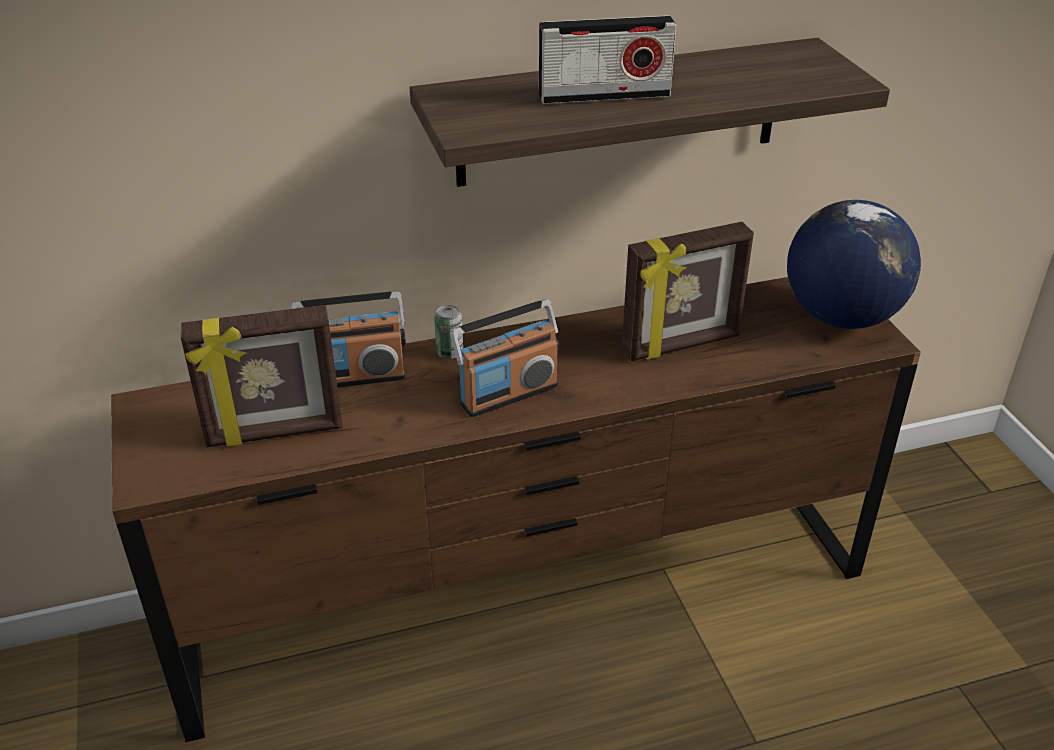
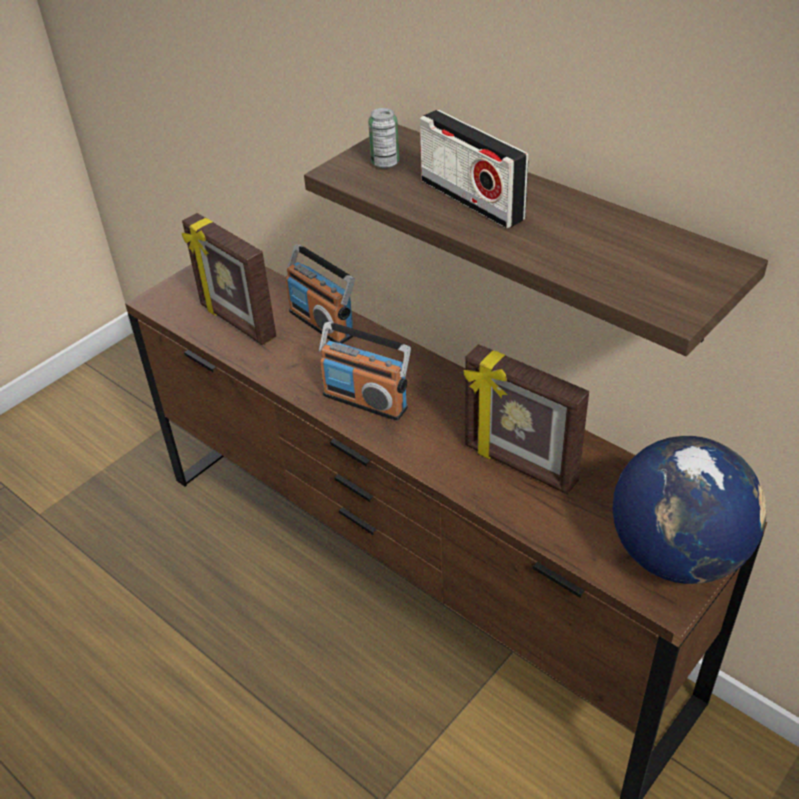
camera: 60 degrees right, 5 degrees up
(450, 353) = (388, 350): can -> can (385, 163)

